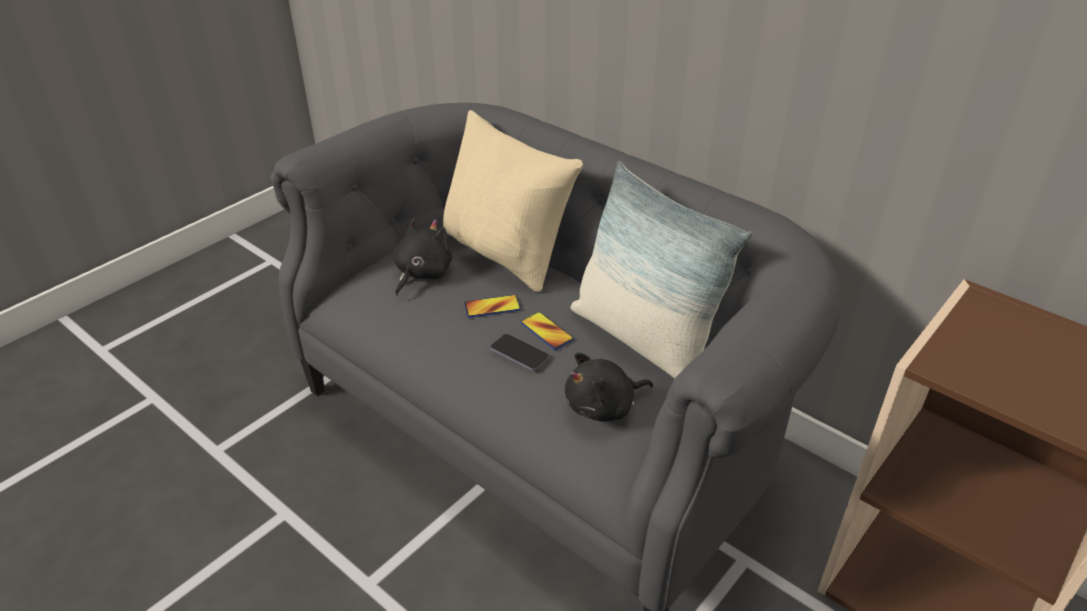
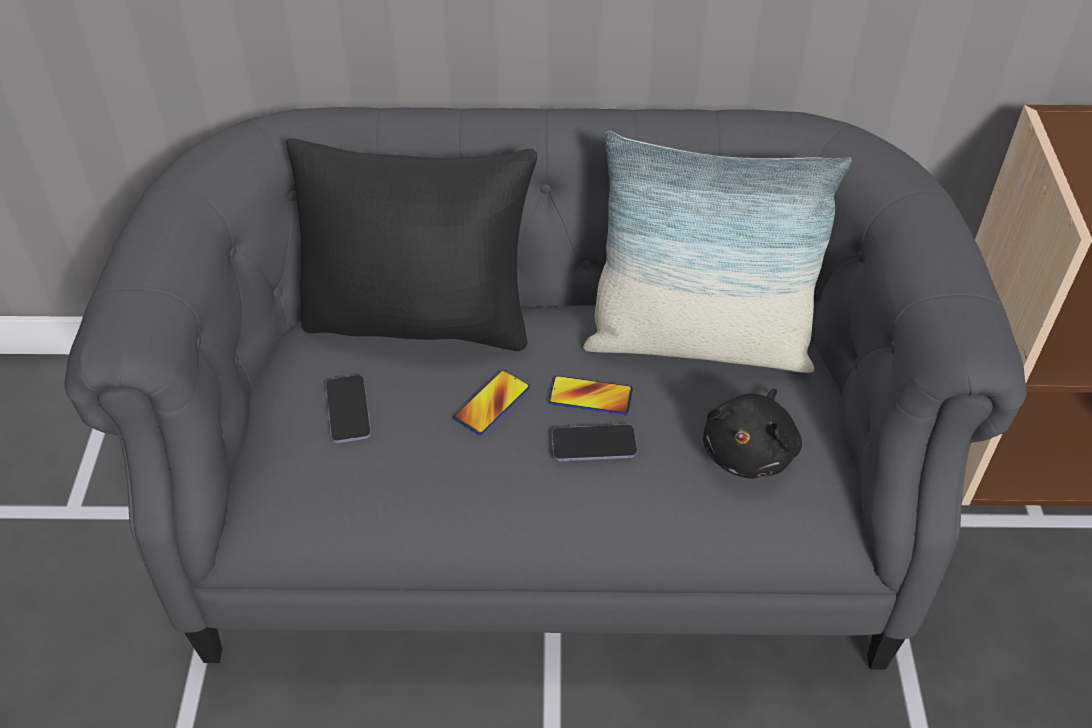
camera: 40 degrees left, 10 degrees up
(422, 274) = (348, 411): black plush toy -> phone
(506, 253) = (420, 318): beige pillow -> black pillow

